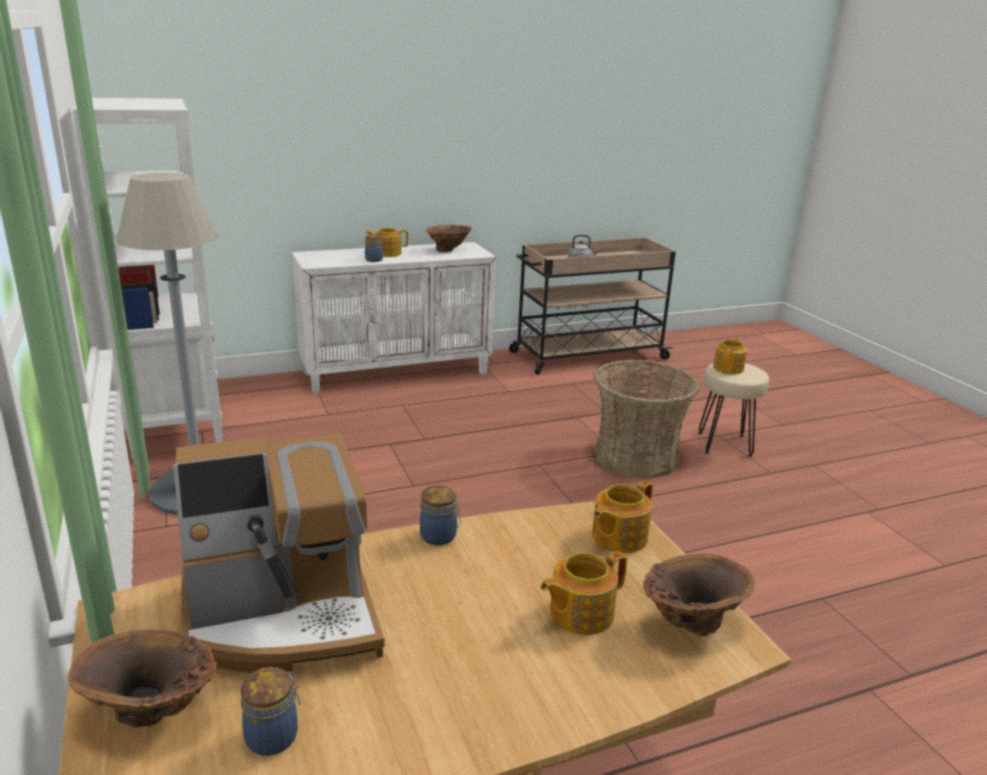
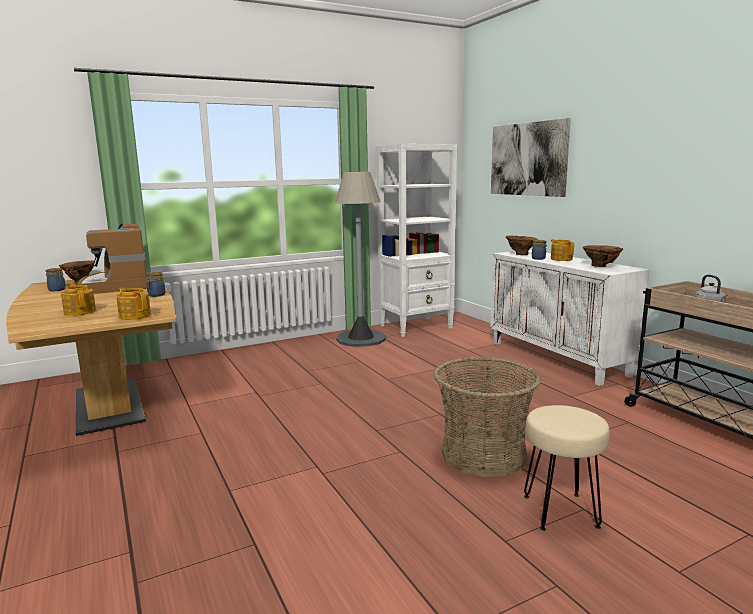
camera: 85 degrees right, 10 degrees down
(268, 120) = (527, 159): none -> picture
(689, 624) = (52, 325): brown vase -> brown vase (520, 254)
(728, 368) = (568, 413): teapot -> none

